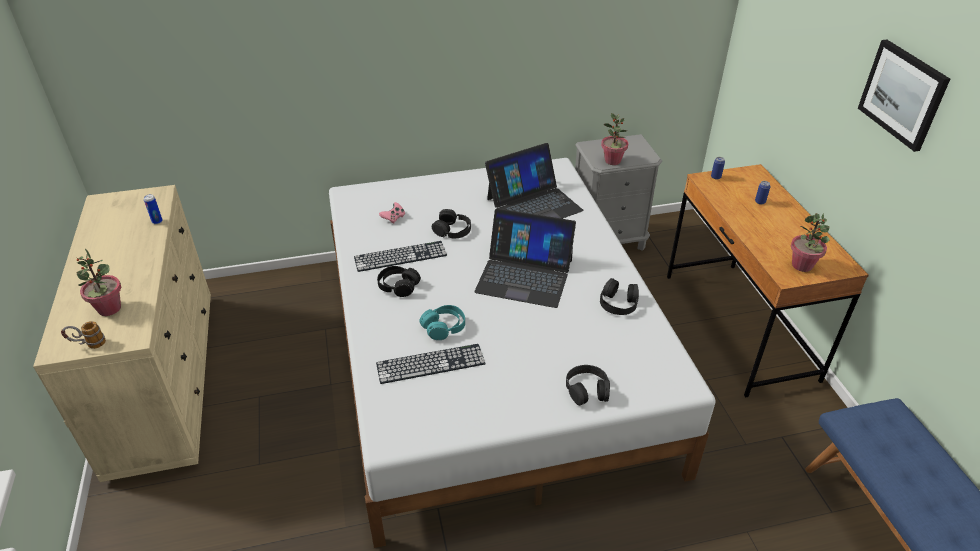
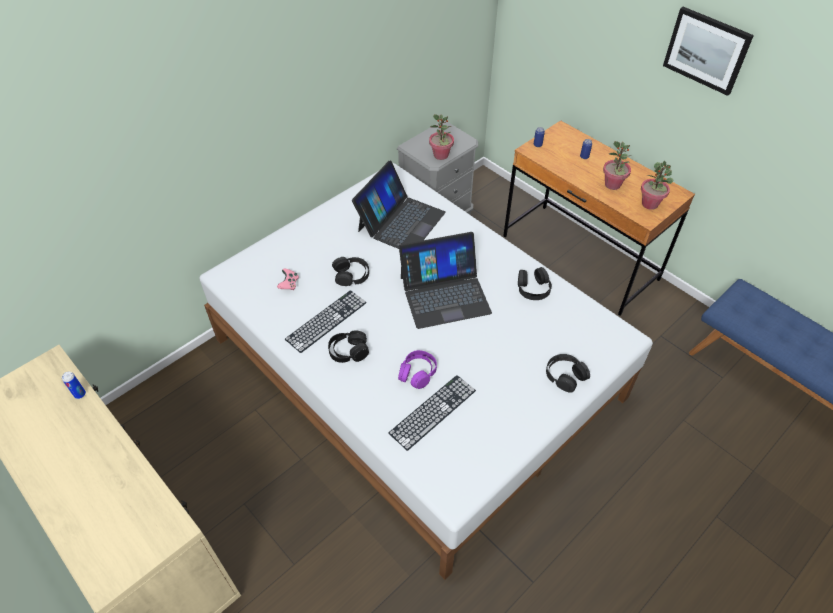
camera: 30 degrees left, 10 degrees up
(88, 345) = (134, 560): mug -> none
(109, 309) = (120, 512): potted plant -> potted plant (612, 185)
(444, 327) = (417, 373): turquoise headphones -> purple headphones

